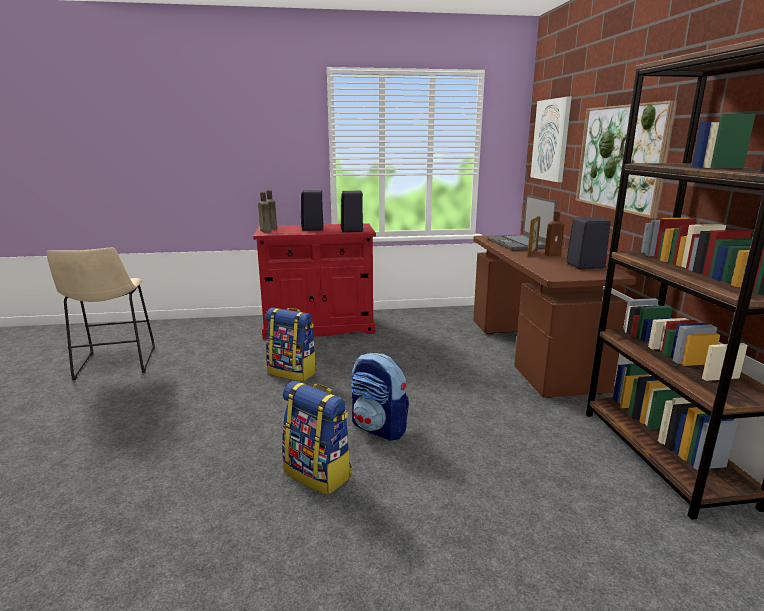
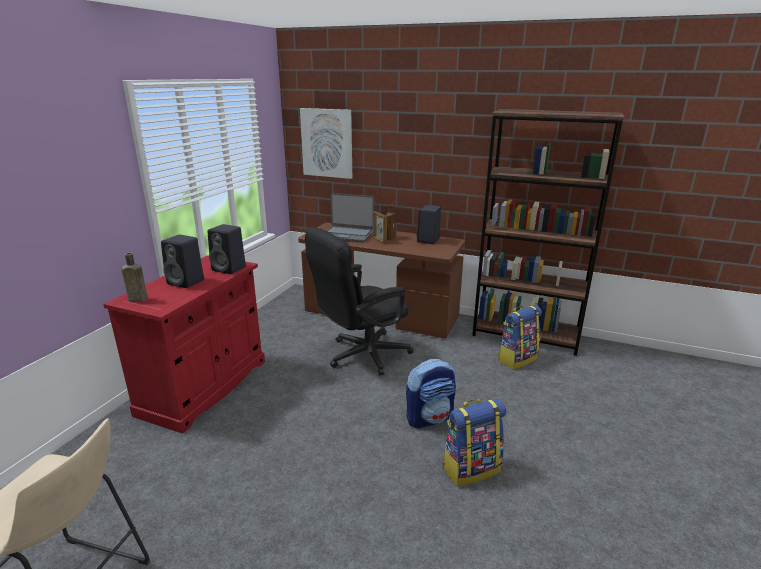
camera: 60 degrees left, 5 degrees up
(265, 231) = (147, 306): brown bottle -> none
(293, 372) = (290, 434): backpack -> backpack (517, 359)
(439, 365) = (361, 356): none -> black office chair
(621, 158) = (426, 161): picture -> none

